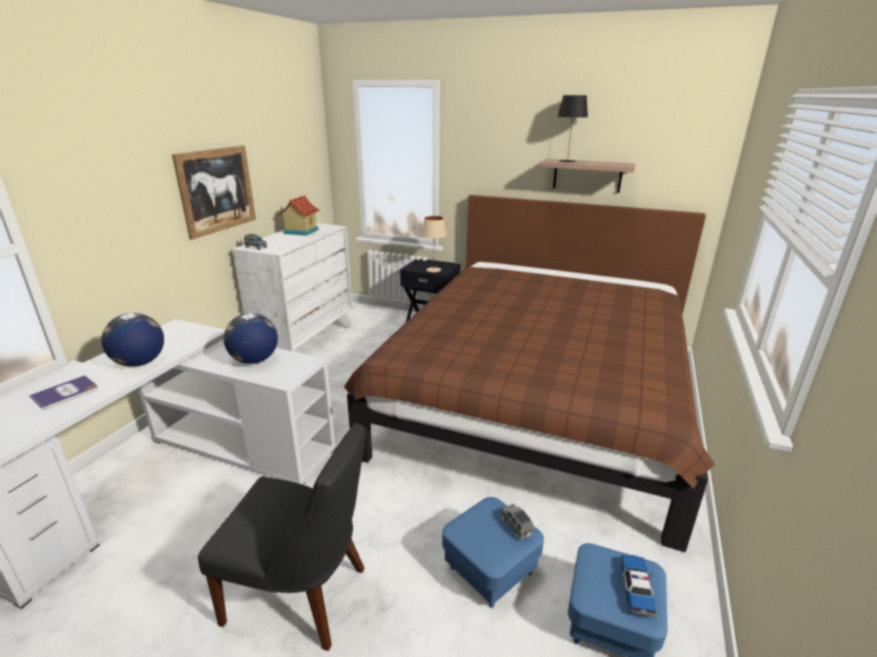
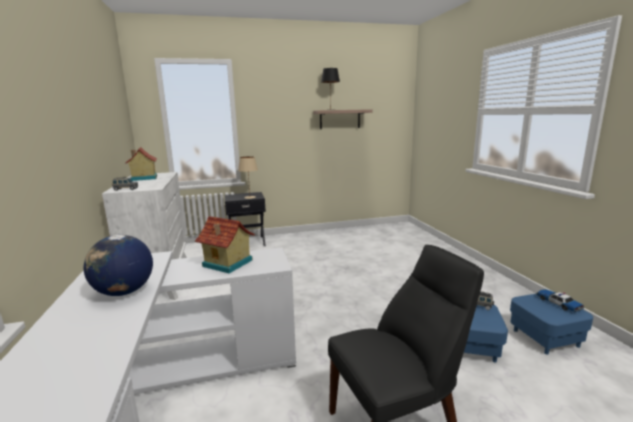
camera: 35 degrees left, 10 degrees down
(65, 393) = (78, 338): book -> none
(217, 190) = (84, 136): picture -> none
(254, 360) = (227, 263): globe -> toy house
(537, 399) = (369, 259): brown bed -> none

